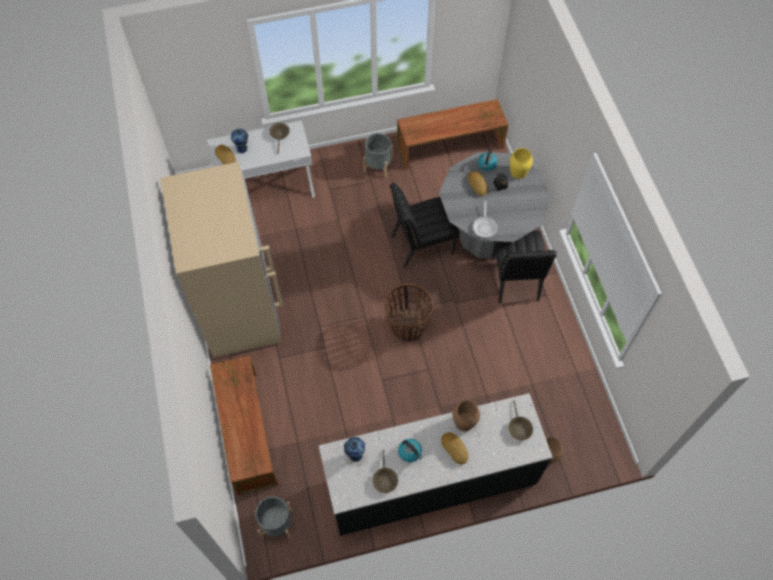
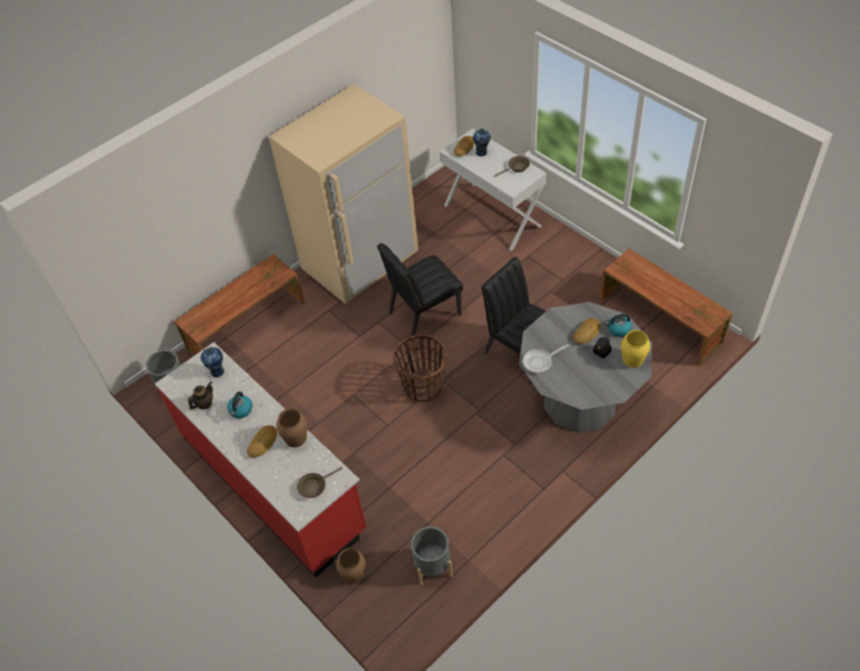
camera: 65 degrees right, 10 degrees down
(378, 165) = (585, 277): grey planter -> grey planter (432, 565)
(384, 479) = (204, 403): brown frying pan -> teapot
(430, 479) = (273, 482): black counter -> red counter
(515, 278) = (543, 450): black chair -> black chair (425, 313)

